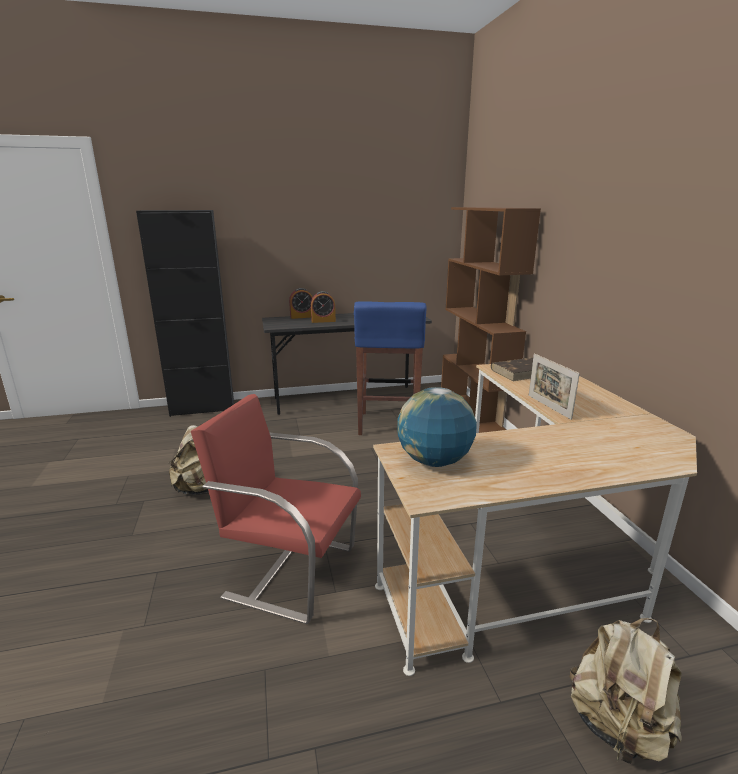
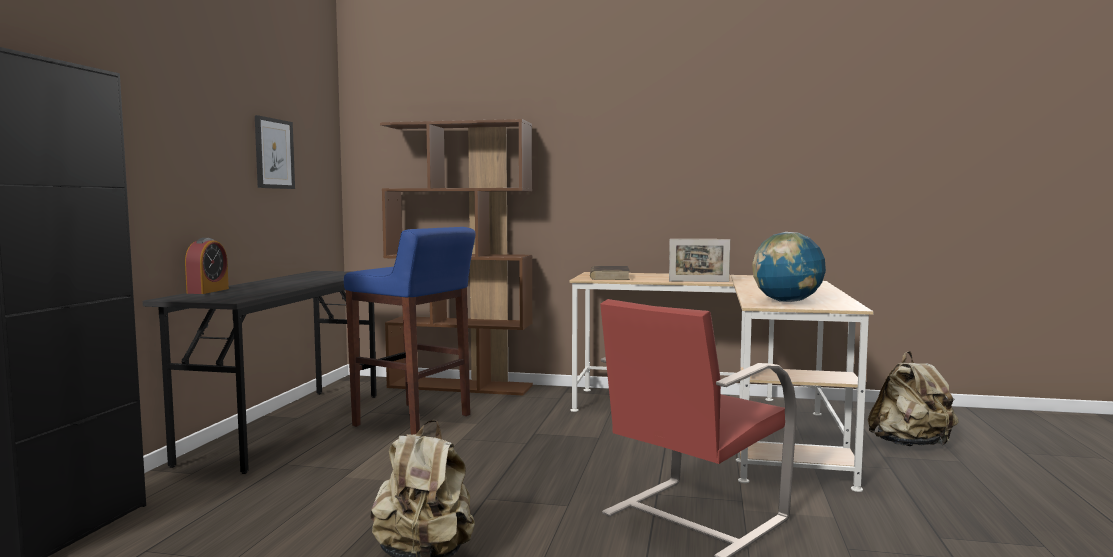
camera: 65 degrees left, 15 degrees down
(323, 321) = (266, 288): alarm clock -> none
(378, 233) = (274, 153): none -> picture

